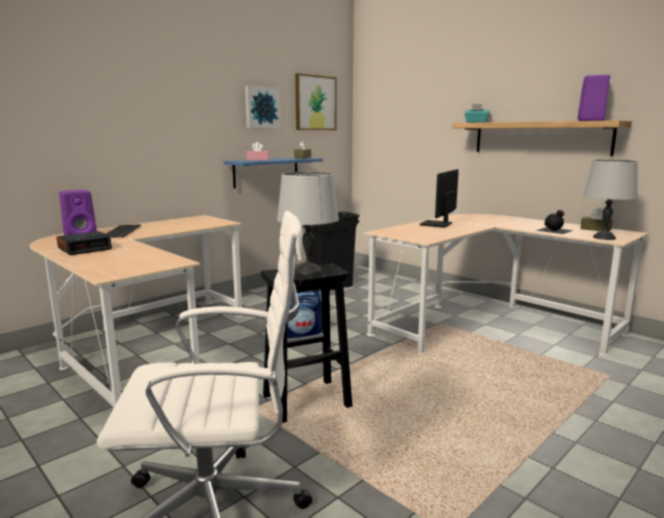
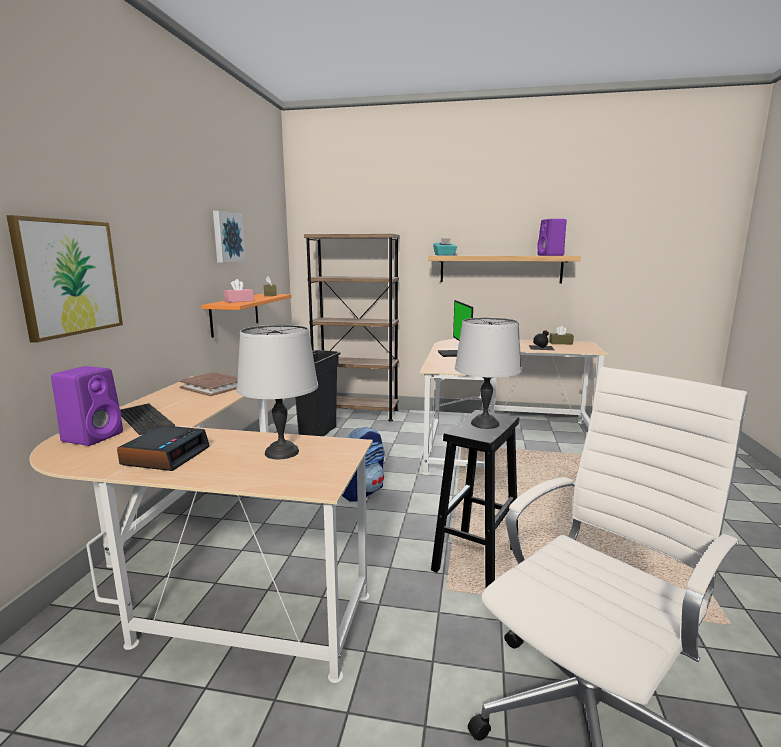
camera: 35 degrees left, 0 degrees up
(198, 222) = (213, 387): none -> brown book
(266, 172) = (235, 314): blue shelf -> orange shelf
(315, 103) = (264, 231): picture -> picture (69, 277)
(387, 279) = (356, 413): none -> brown bookcase
(604, 237) = (584, 349): grey table lamp -> grey table lamp (282, 452)

